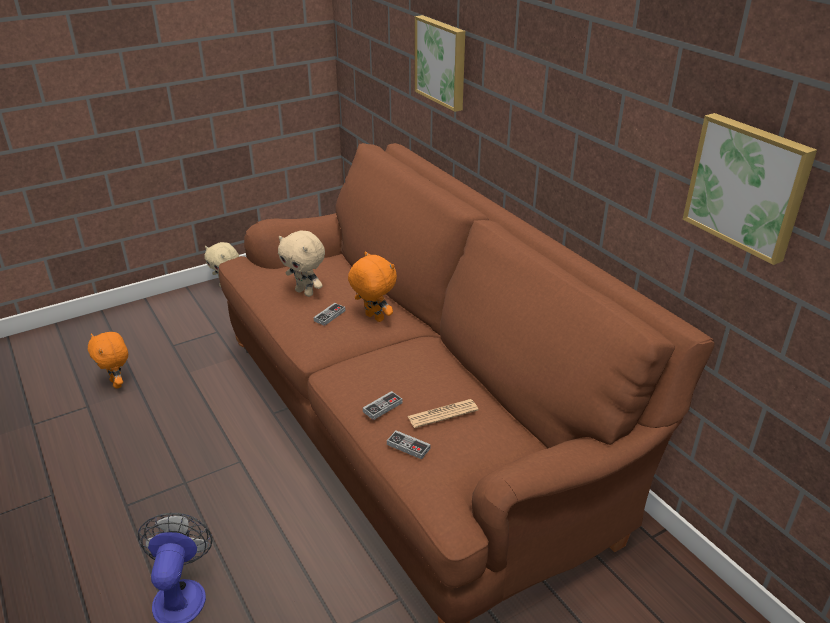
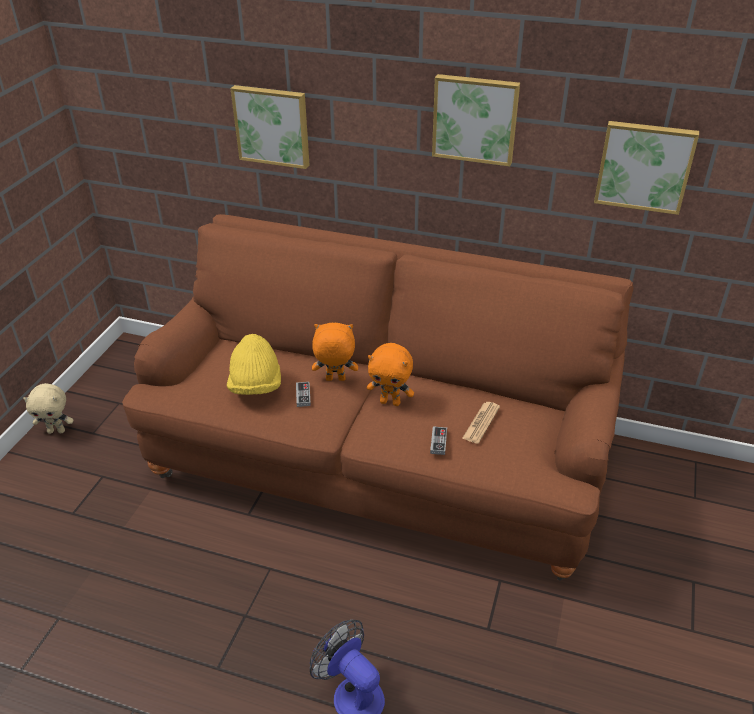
camera: 40 degrees left, 5 degrees up
(117, 383) = (62, 579): orange plush toy -> orange plush toy (390, 402)
(305, 292) = (256, 386): beige plush toy -> yellow hat
(408, 446) = (488, 458): game controller -> none
(589, 84) = (475, 119): none -> picture

